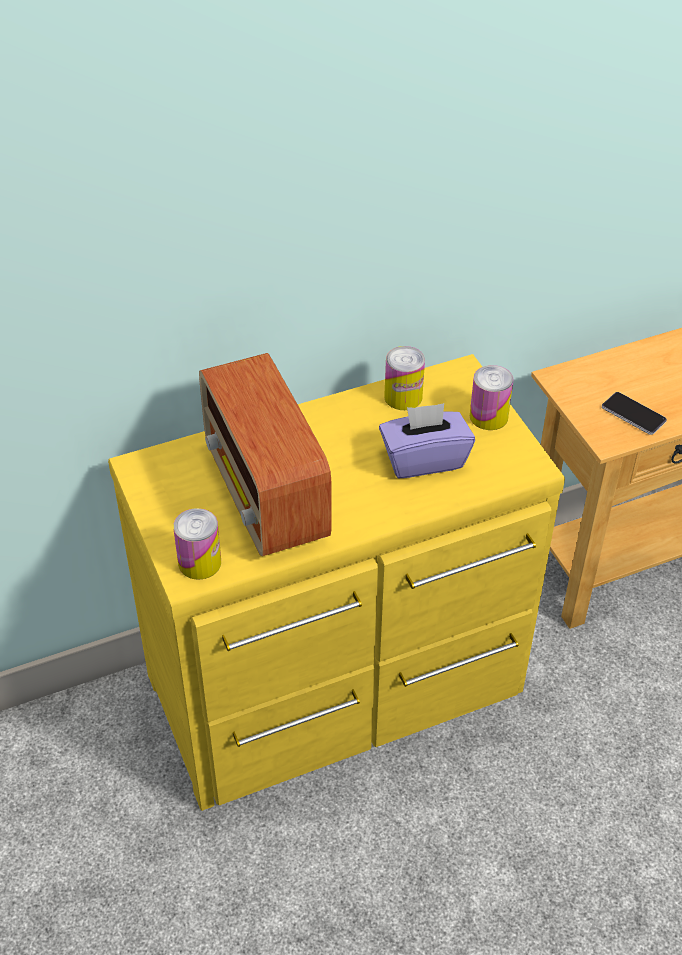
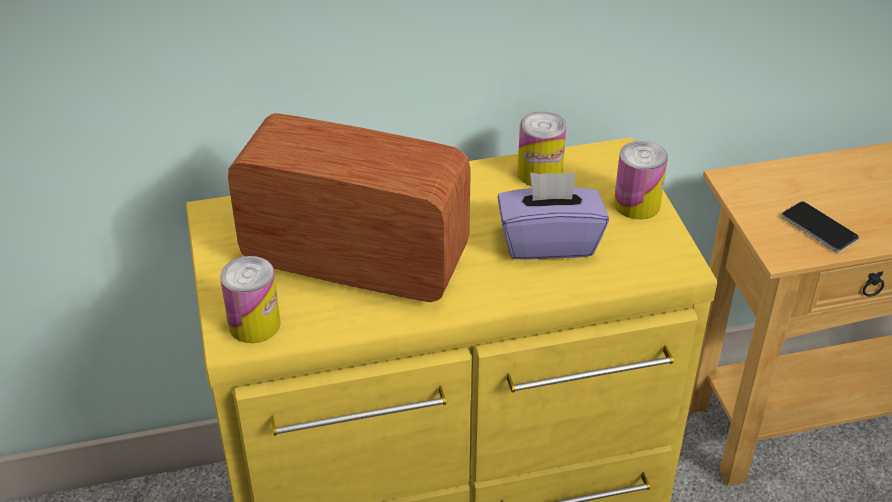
camera: 10 degrees right, 5 degrees down
(266, 495) = (353, 260): radio -> radio turned 120 degrees clockwise

